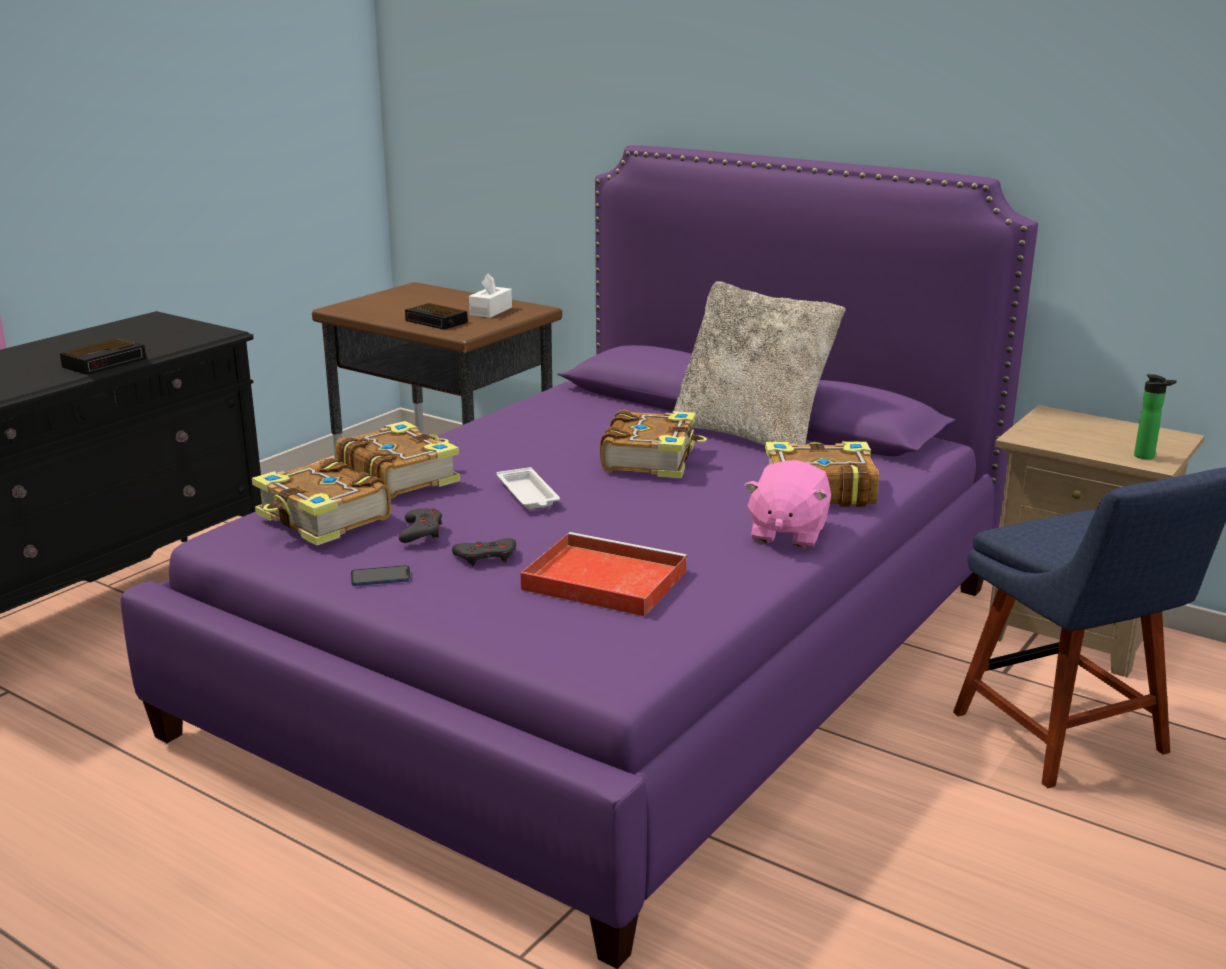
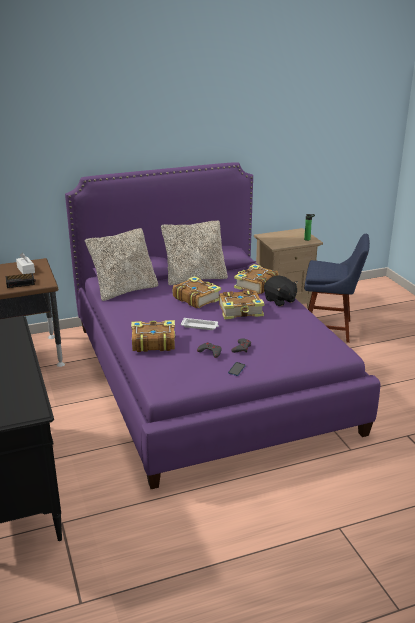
camera: 55 degrees left, 5 degrees up
(106, 362) = (19, 353): alarm clock -> none
(323, 519) = (176, 366): book -> book (241, 311)
(594, 400) = (124, 289): none -> beige pillow
(601, 580) = (280, 336): red tray -> none
(787, 533) = (280, 300): pink plush toy -> black plush toy

